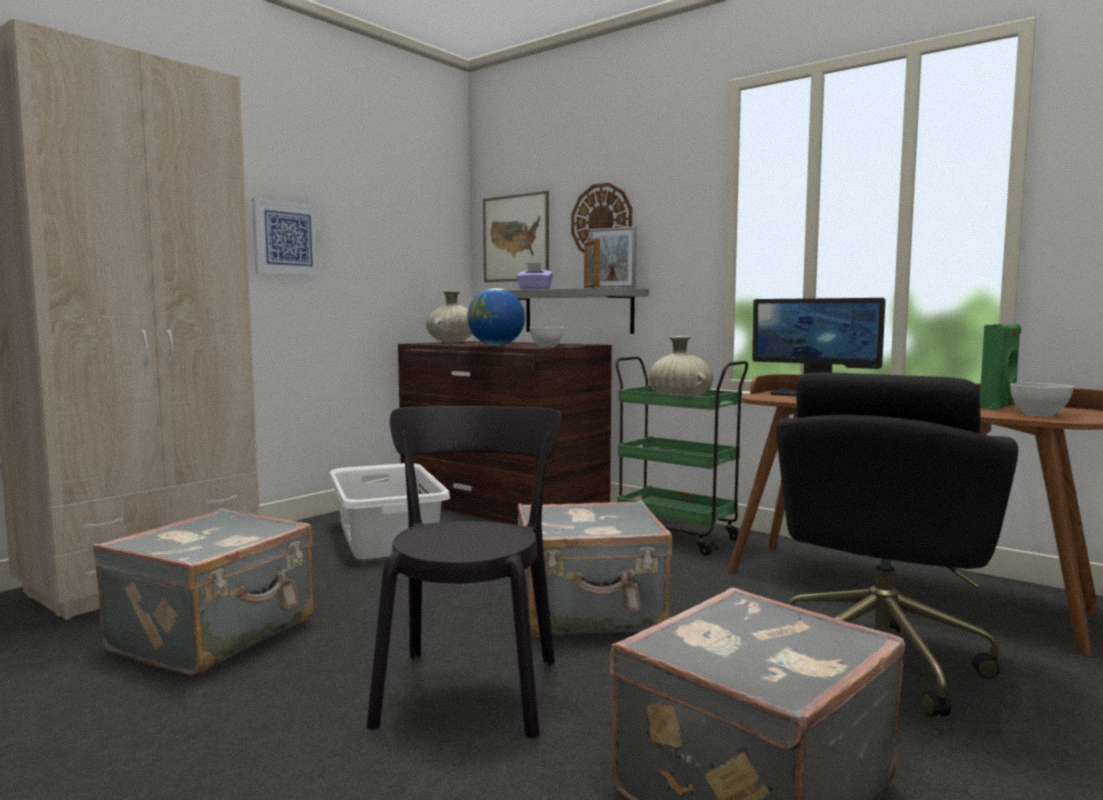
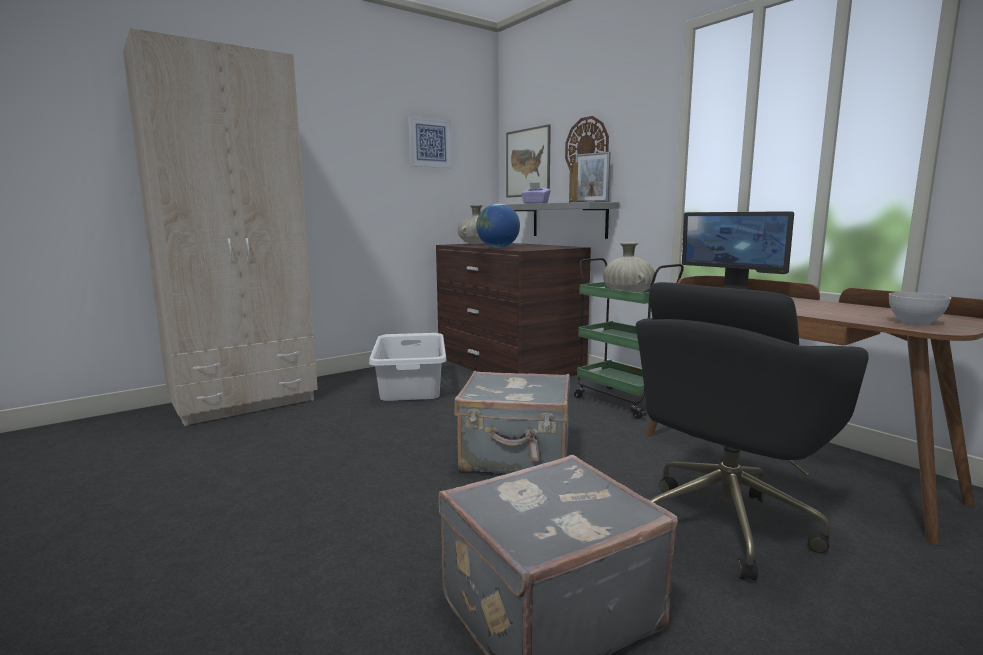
camera: 15 degrees right, 5 degrees up
(216, 635) = (261, 446): grey suitcase -> none
(286, 238) = (350, 169): picture -> picture (429, 142)
(470, 686) = (396, 503): black chair -> none
(547, 347) = (532, 249): grey bowl -> none
(999, 407) = (887, 313): green speaker -> none

